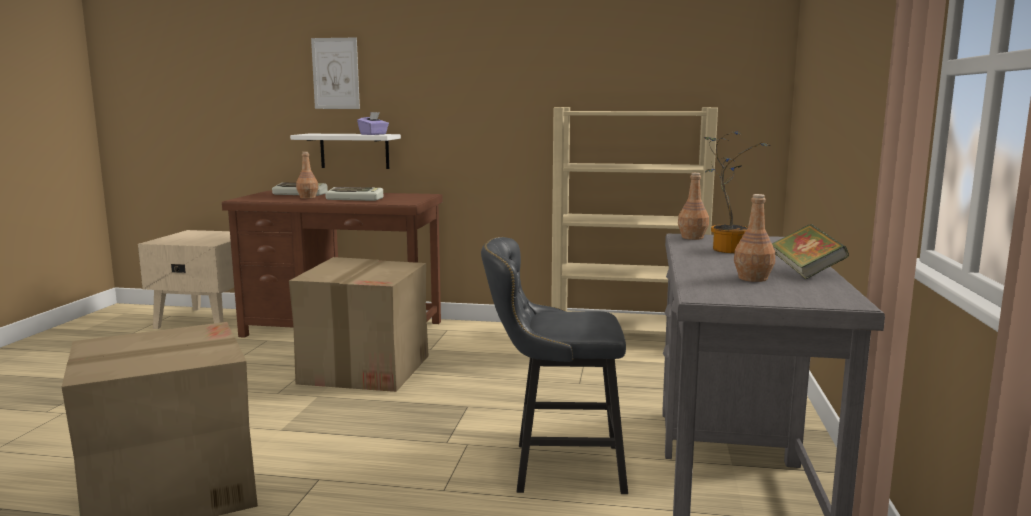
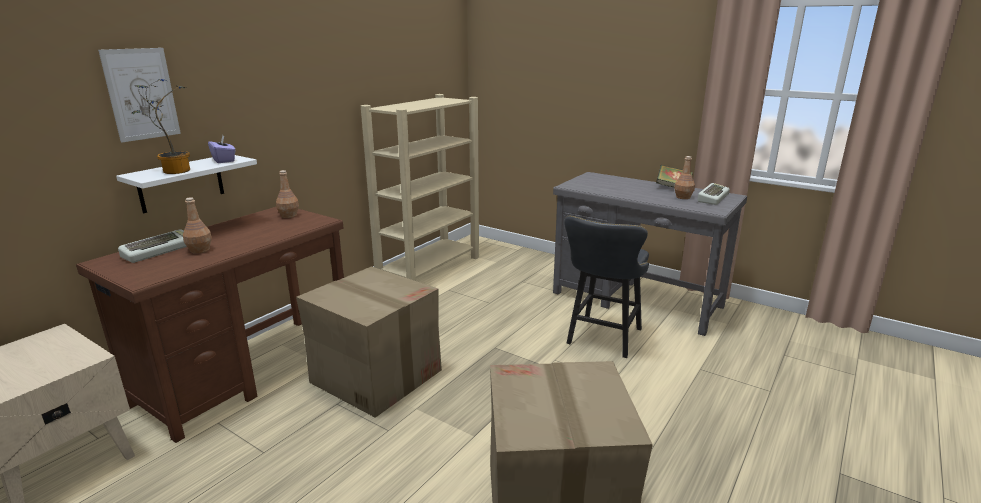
camera: 65 degrees left, 10 degrees up
(355, 199) = (255, 233): keyboard -> keyboard (712, 197)
(693, 237) = (574, 185): brown bottle -> brown bottle (289, 215)
(726, 249) = (611, 187): potted plant -> potted plant (173, 171)

